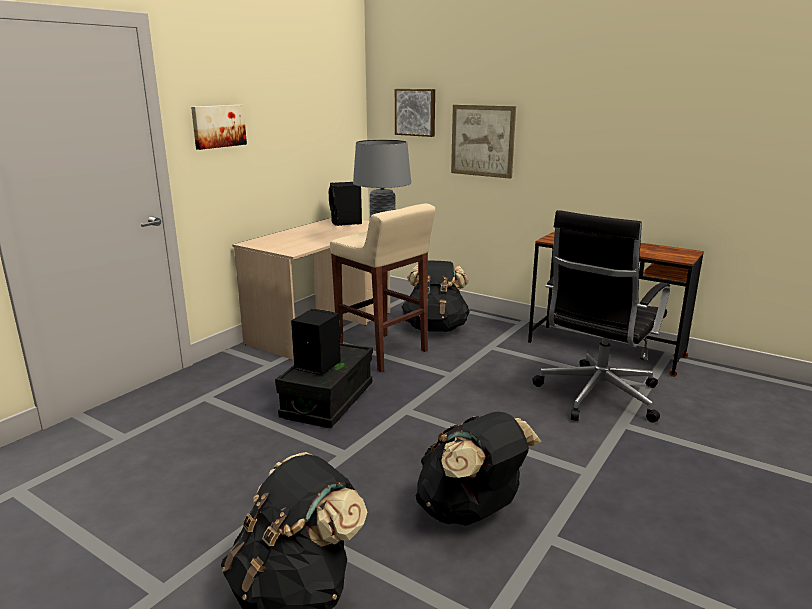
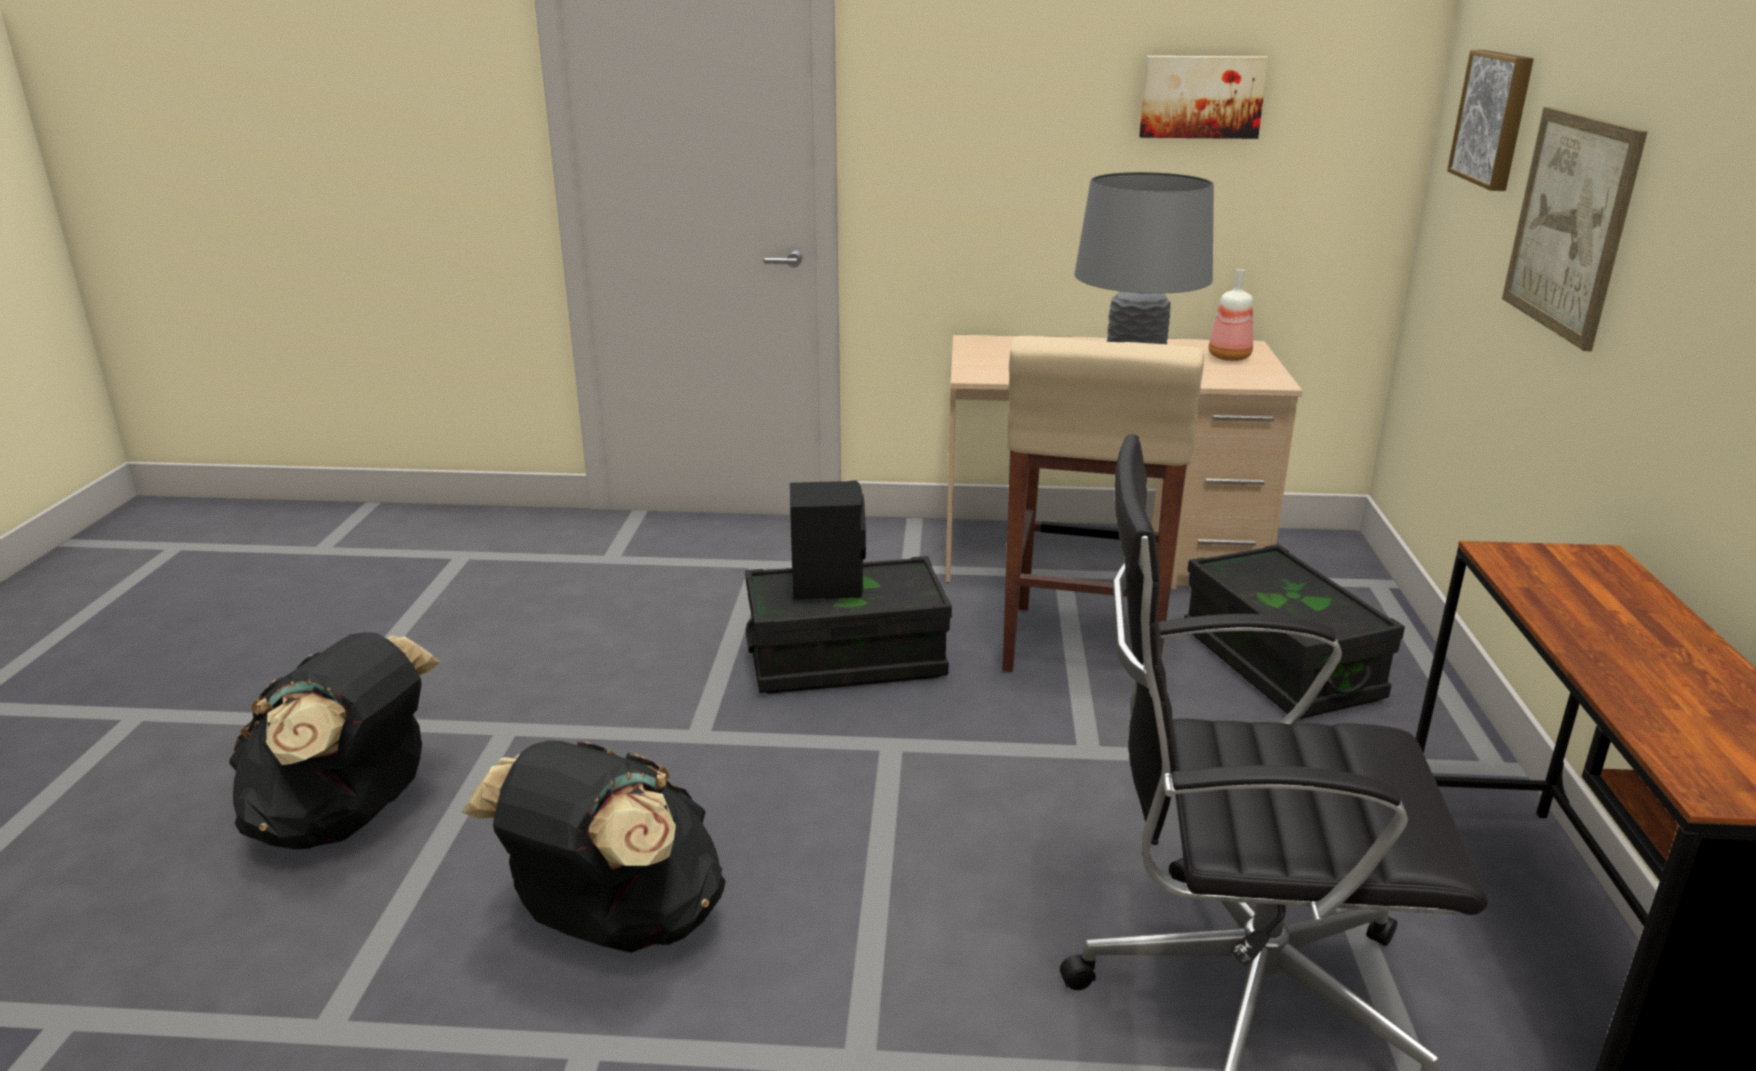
camera: 60 degrees right, 5 degrees up
(218, 126) = (957, 108): picture -> picture (1201, 96)
(346, 223) = (1229, 357): black speaker -> bottle
(435, 328) = (1279, 664): black backpack -> black storage box

